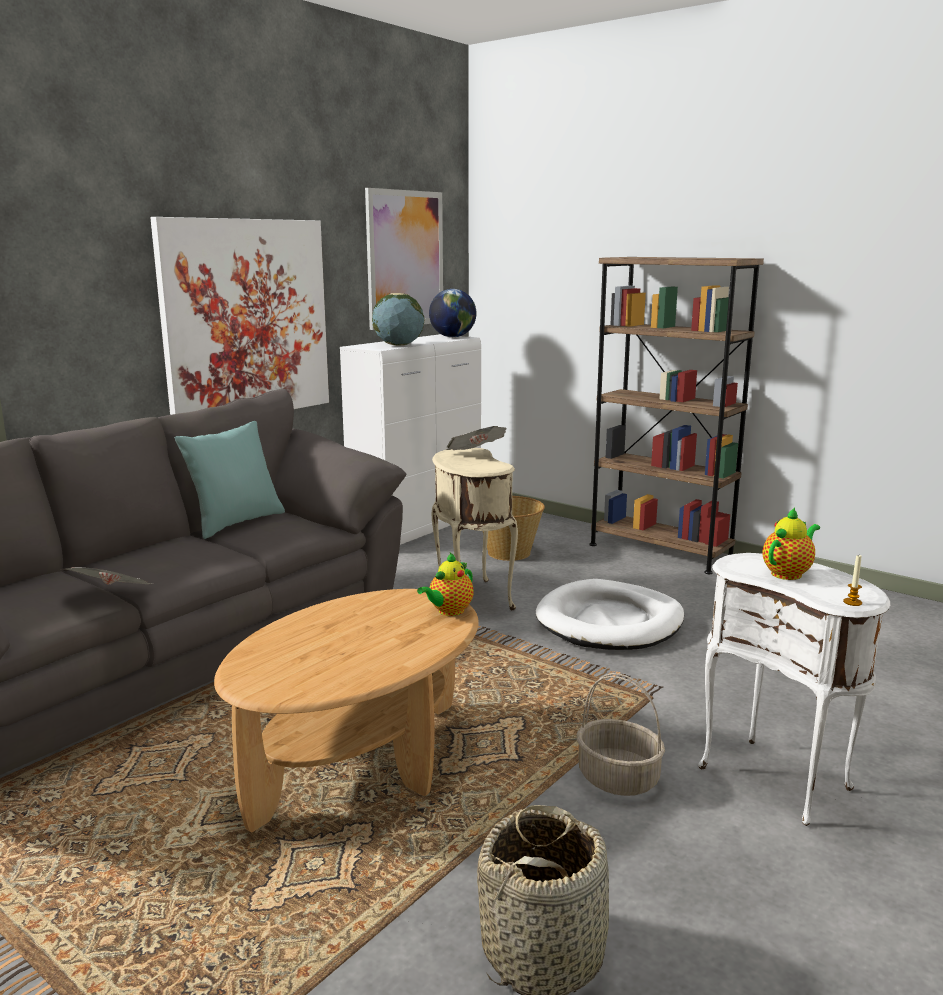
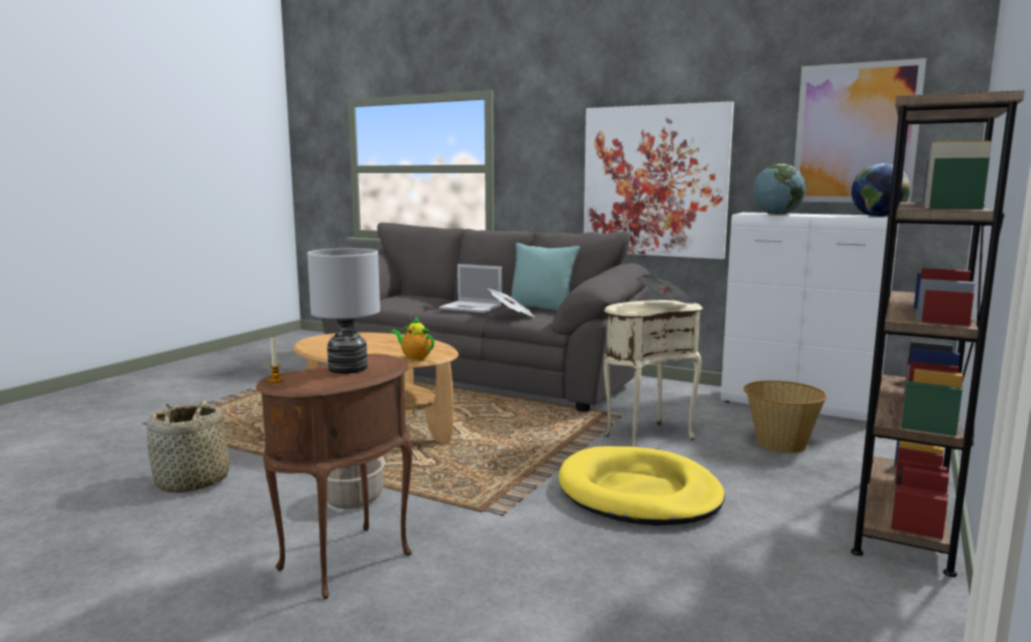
camera: 80 degrees right, 5 degrees down
(114, 598) = (413, 308): newspaper -> newspaper (512, 316)
(177, 556) = (472, 307): none -> laptop
(610, 622) = (638, 493): white dog bed -> yellow dog bed
(778, 778) = (349, 563): white side table -> brown side table
(788, 573) = (347, 368): teapot -> grey table lamp

